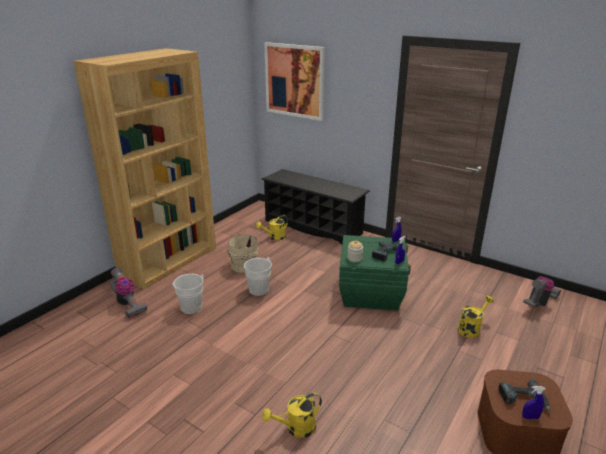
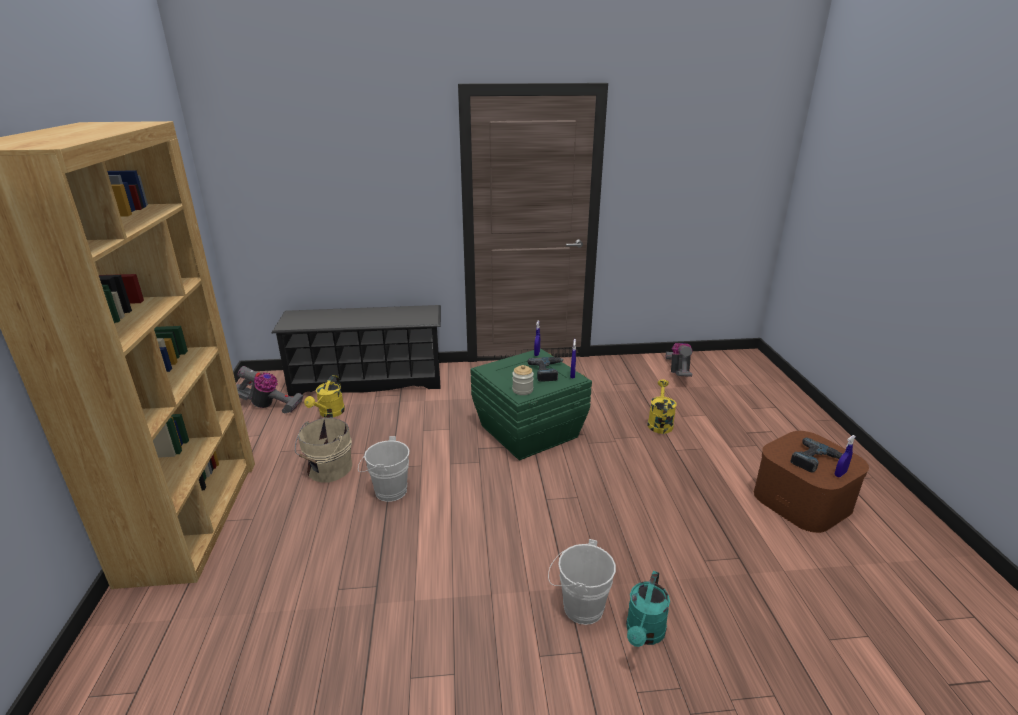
camera: 40 degrees left, 0 degrees up
(127, 304) = (192, 623): vacuum cleaner -> vacuum cleaner (268, 406)
(190, 306) = (314, 565): white bucket -> white bucket (578, 606)
(294, 81) = (284, 168): picture -> none
(296, 429) = (644, 634): yellow watering can -> turquoise watering can

